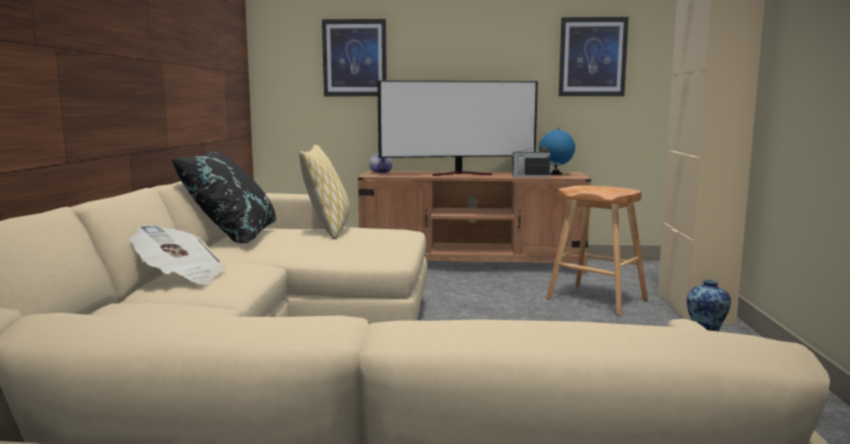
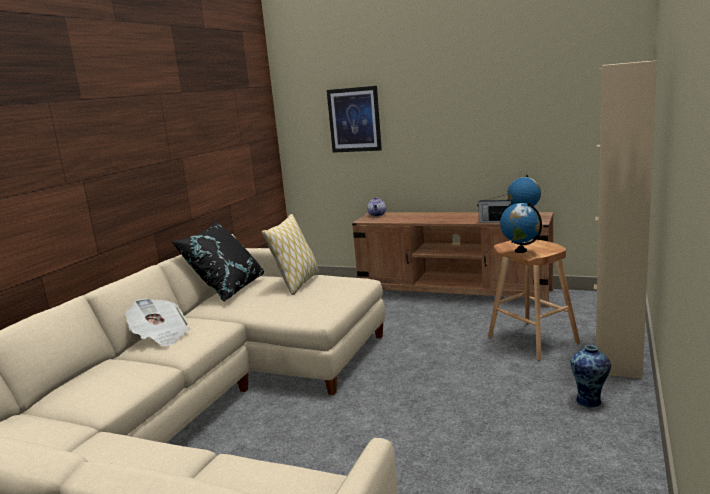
camera: 20 degrees right, 5 degrees up
(462, 174) = (440, 218): television -> none
(592, 57) = (560, 106): picture -> none
(595, 192) = (521, 251): none -> globe

